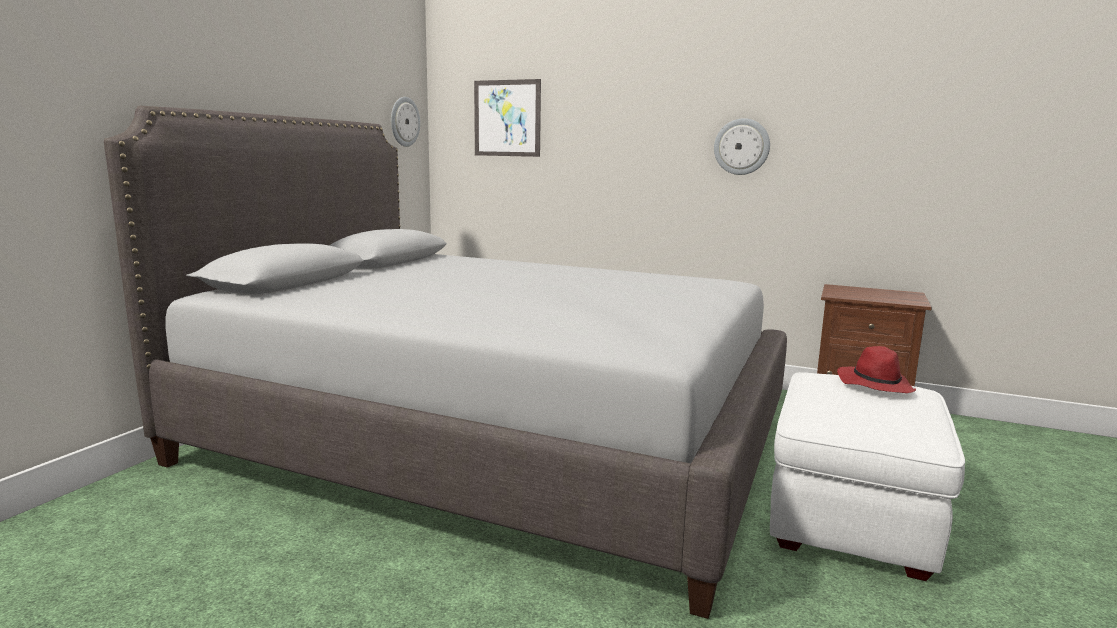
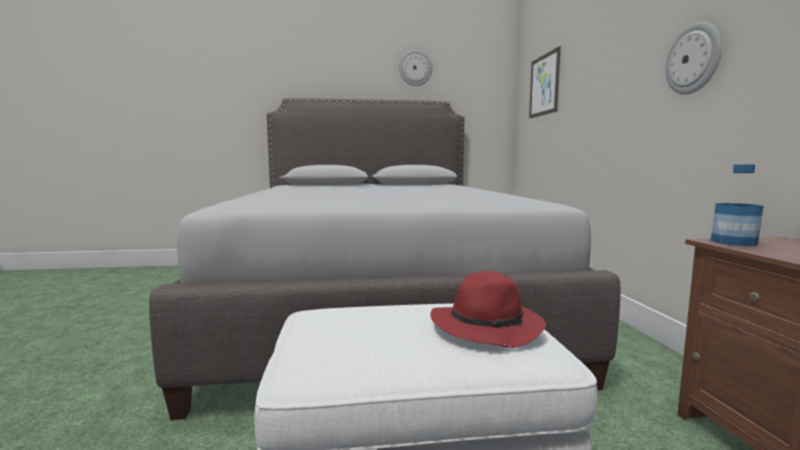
camera: 60 degrees right, 5 degrees down
(404, 121) = (486, 100): wall clock -> wall clock (415, 68)
(840, 294) = (733, 242): none -> bottle

